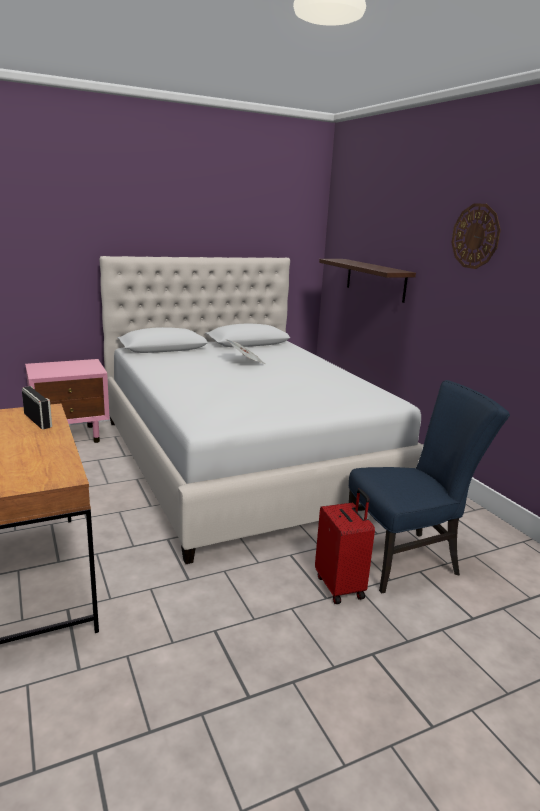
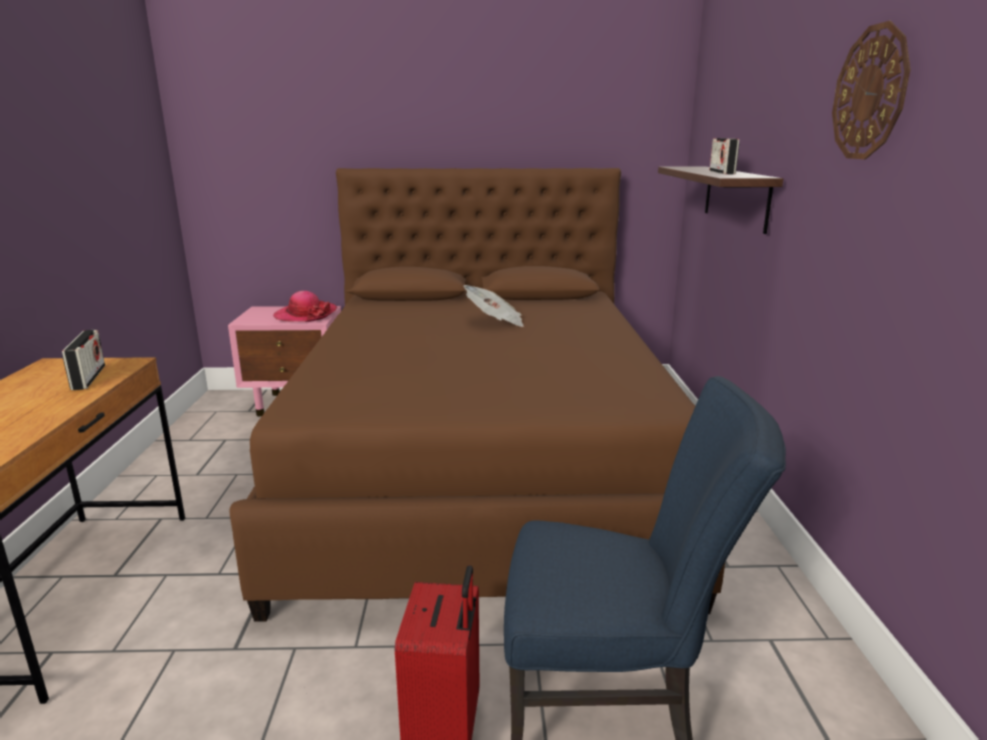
camera: 25 degrees right, 0 degrees up
(81, 367) = (305, 315): none -> hat
(245, 460) = (482, 470): white bed -> brown bed
(373, 266) = (721, 172): none -> radio

